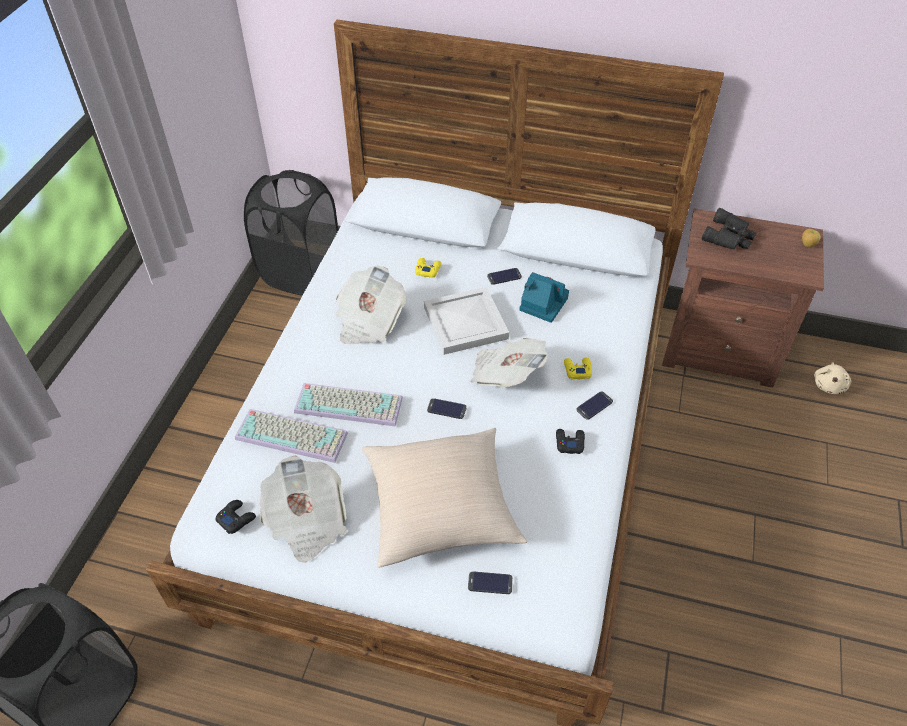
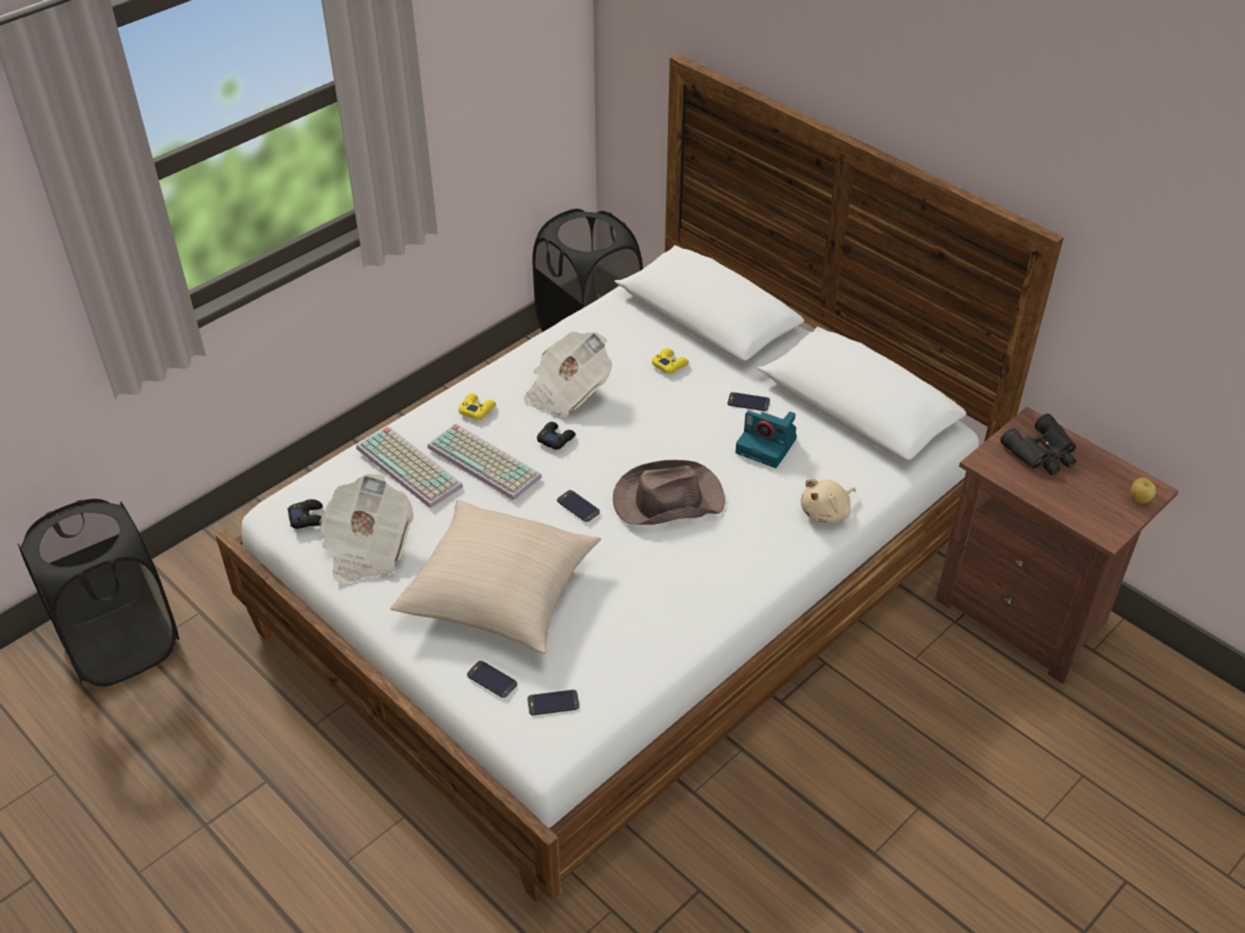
camera: 30 degrees right, 5 degrees down
(467, 323) = (667, 433): white tray -> none
(506, 375) = (667, 500): newspaper -> brown hat
(542, 304) = (767, 446): camera -> camera turned 150 degrees clockwise
(569, 443) = (679, 592): black game controller -> black game controller (556, 439)
(577, 370) = (749, 527): yellow game controller -> yellow game controller (477, 409)
(594, 405) = (738, 569): phone -> phone (553, 703)
(829, 385) = (1144, 714): beige plush toy -> beige plush toy (827, 512)

